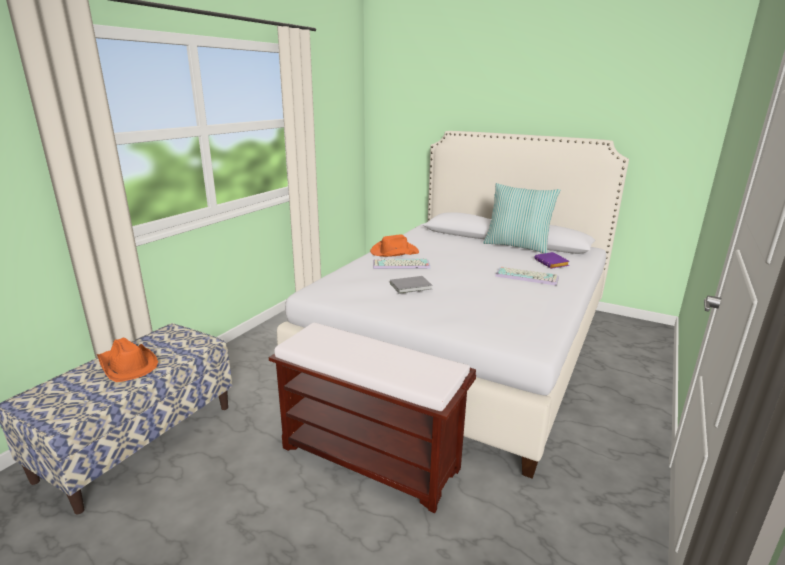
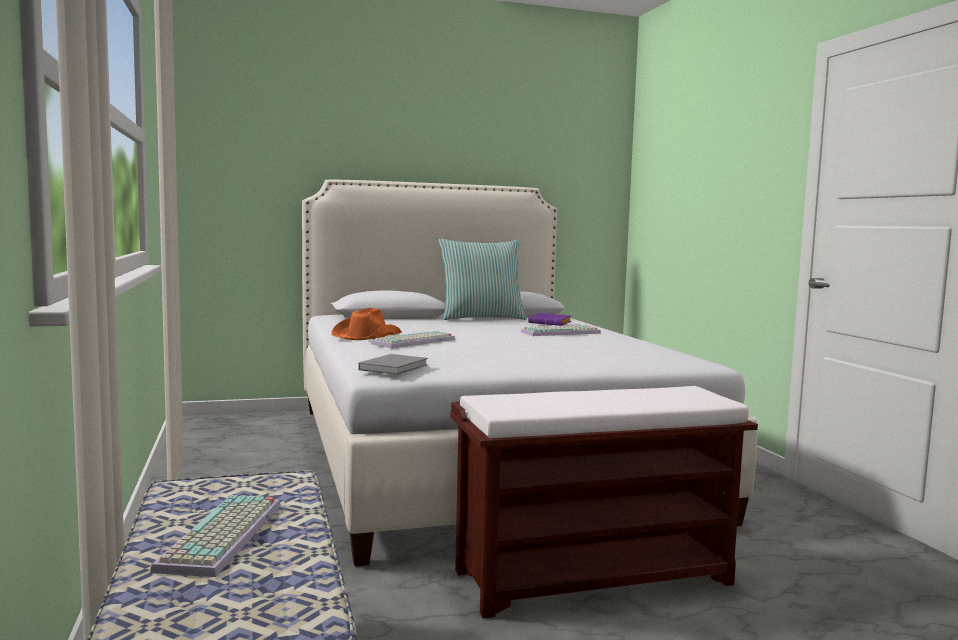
camera: 45 degrees left, 15 degrees down
(127, 365) = (224, 537): orange hat -> keyboard
(412, 286) = (487, 350): grey book -> grey book (395, 367)

